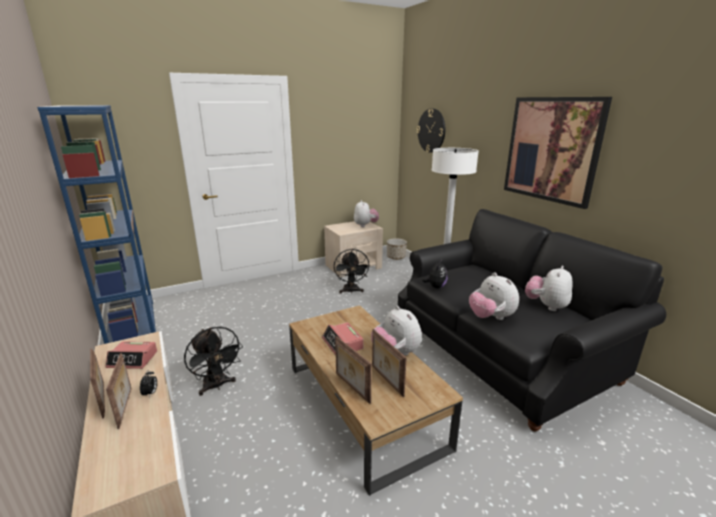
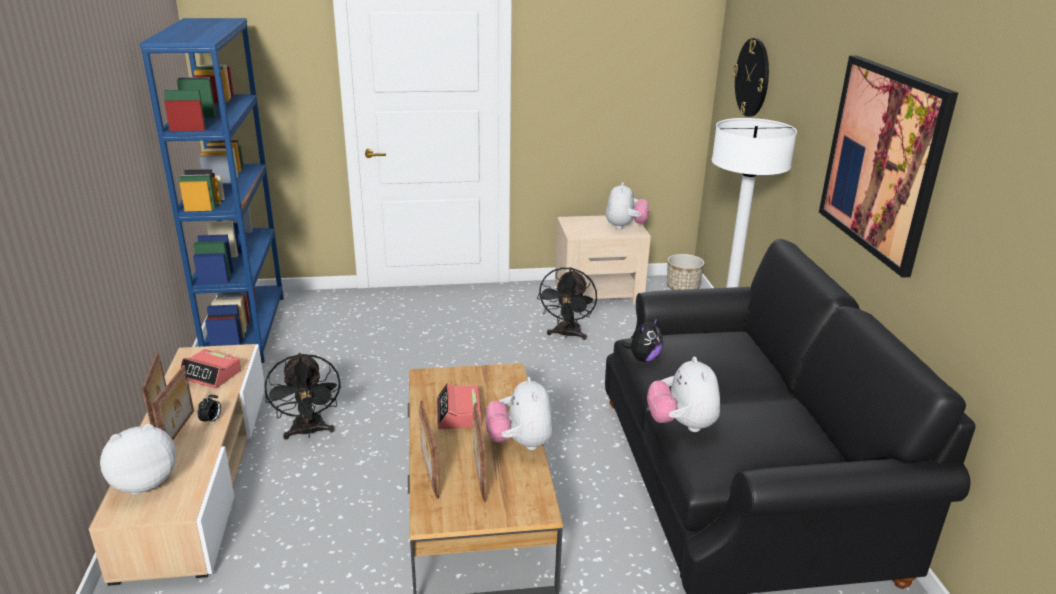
camera: 20 degrees right, 5 degrees up
(546, 306) = (789, 427): plush toy -> plush toy (143, 482)

